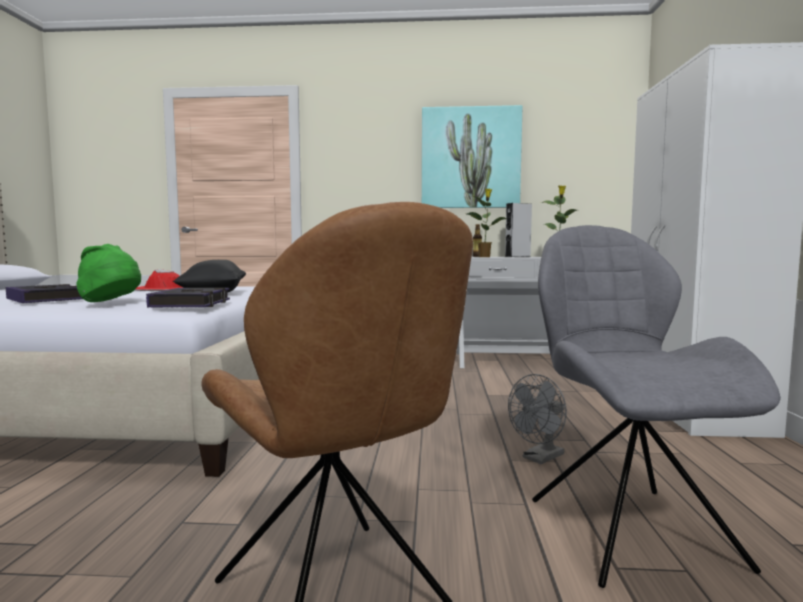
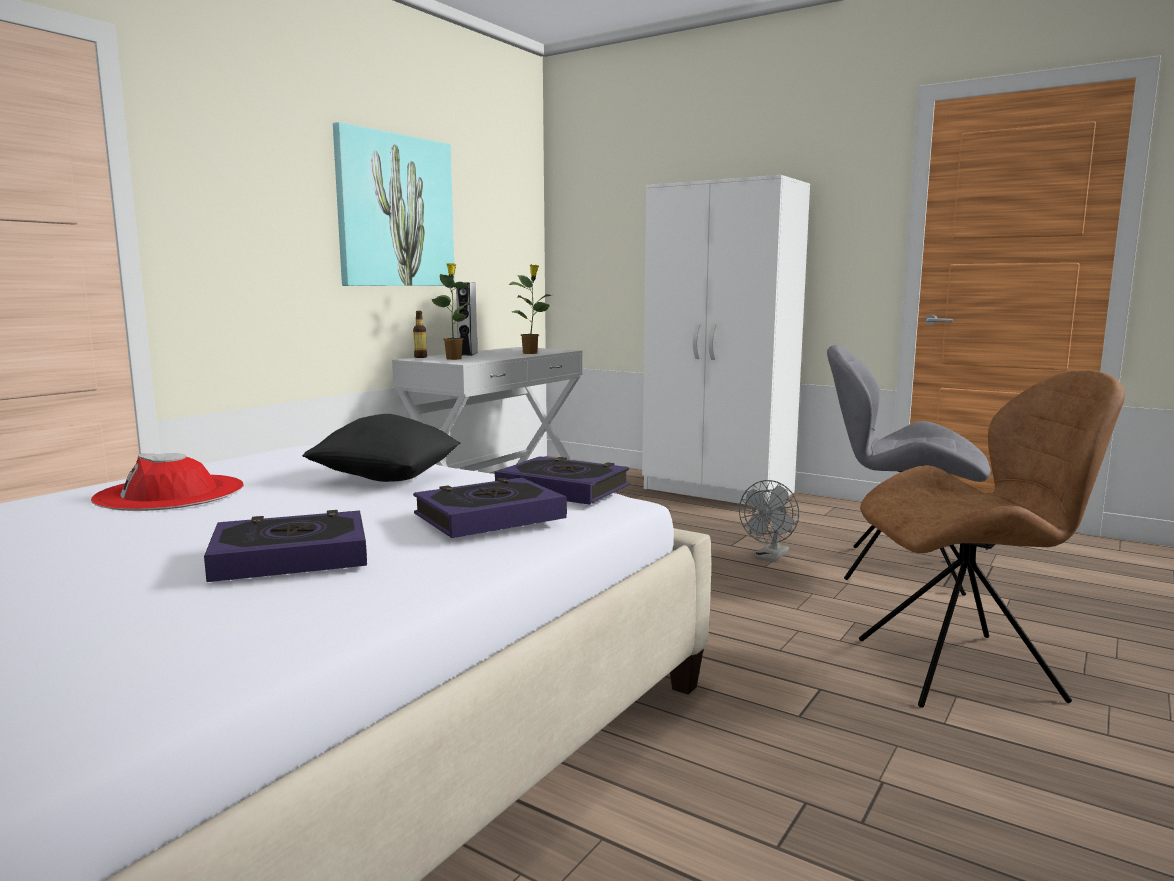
camera: 60 degrees left, 5 degrees up
(111, 302) = (489, 517): green hat -> book
(539, 458) = (770, 557): grey fan -> grey fan turned 45 degrees clockwise

